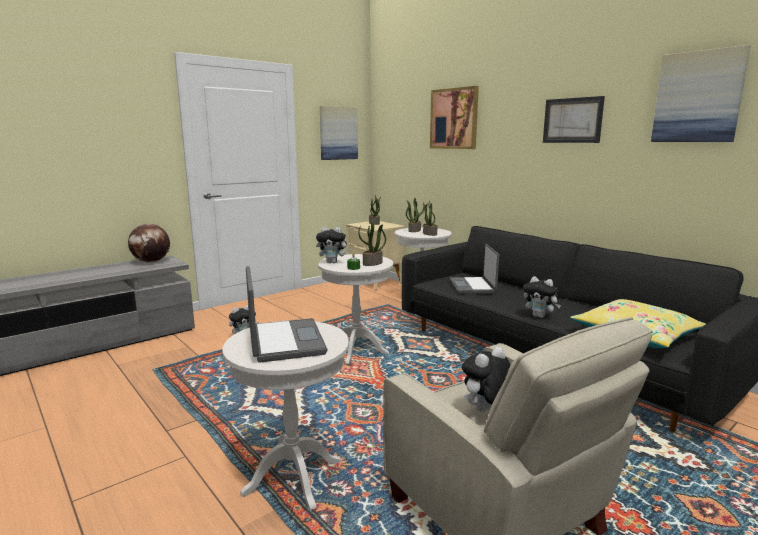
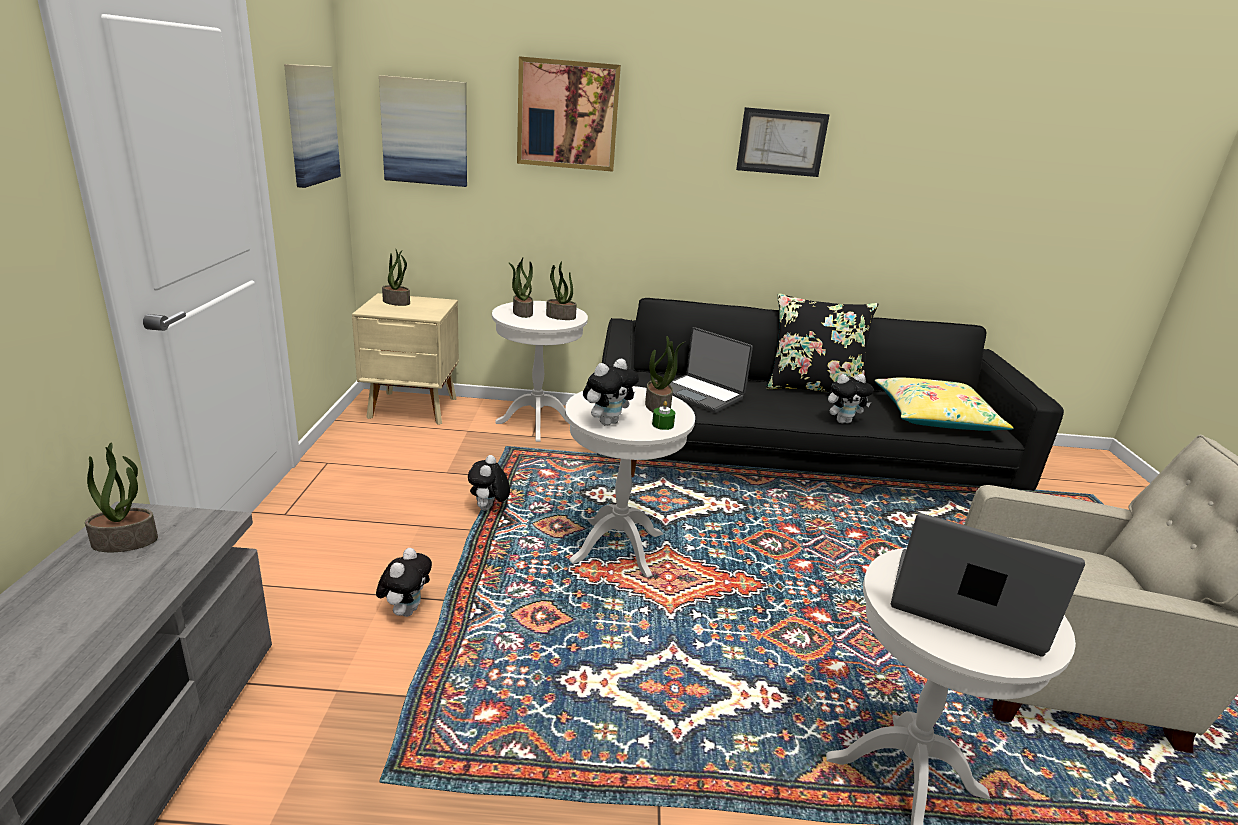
camera: 50 degrees left, 10 degrees up
(151, 261) = (126, 541): globe -> potted plant
(486, 411) = (1094, 575): plush toy -> plush toy (488, 509)
(568, 301) = (813, 388): none -> black pillow
(698, 97) = (937, 132): picture -> picture (425, 132)

